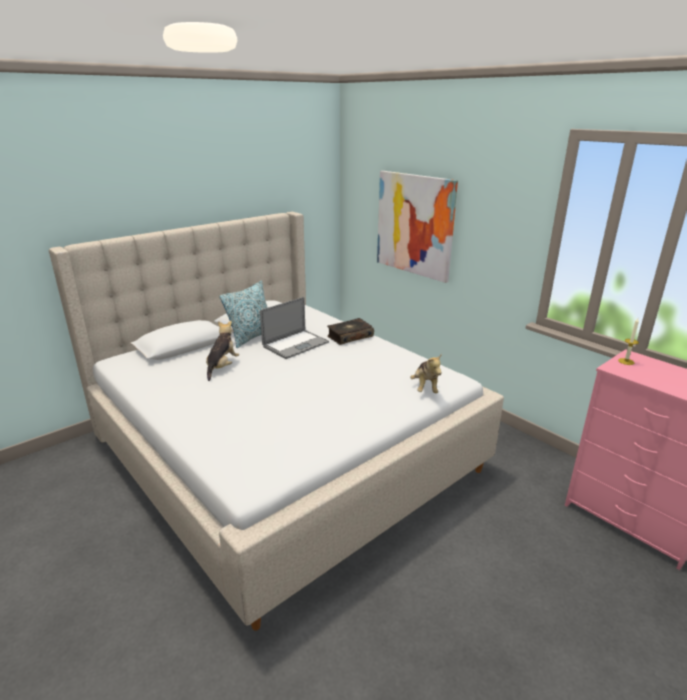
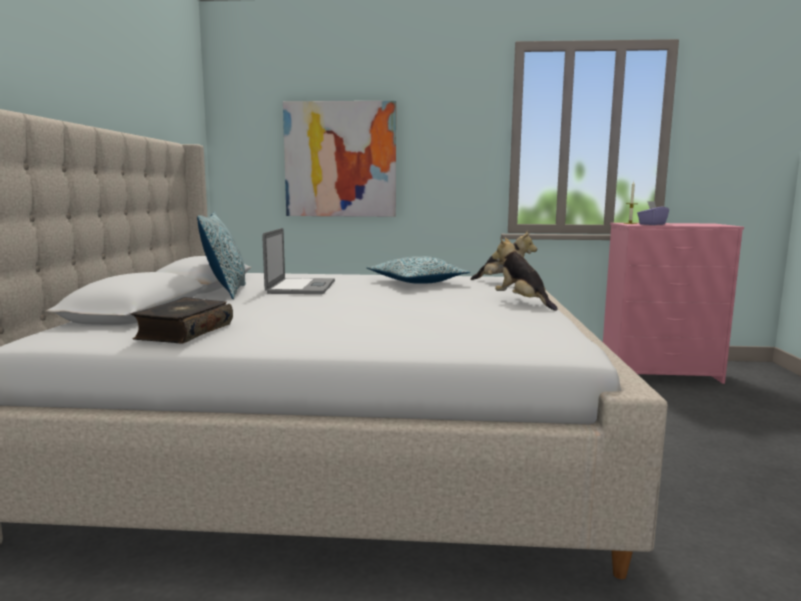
camera: 45 degrees left, 15 degrees down
(222, 367) = (259, 310): plush toy -> plush toy (522, 302)
(349, 336) = (343, 276): book -> book (184, 332)
(371, 363) = (416, 282): none -> pillow
(638, 373) = (651, 224): none -> purple tissue box

